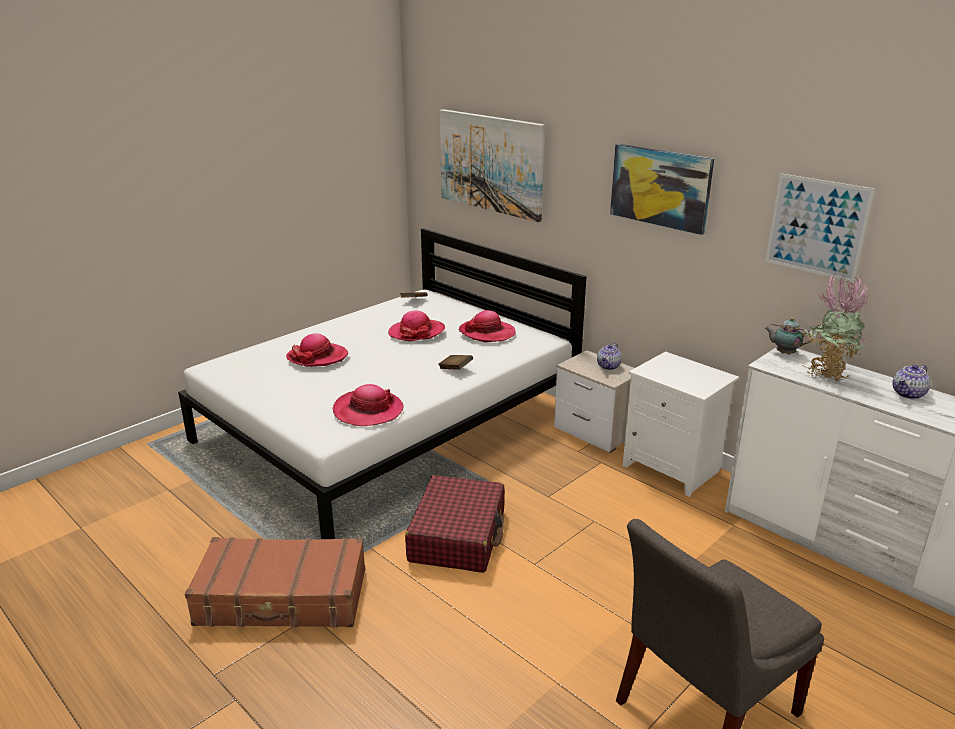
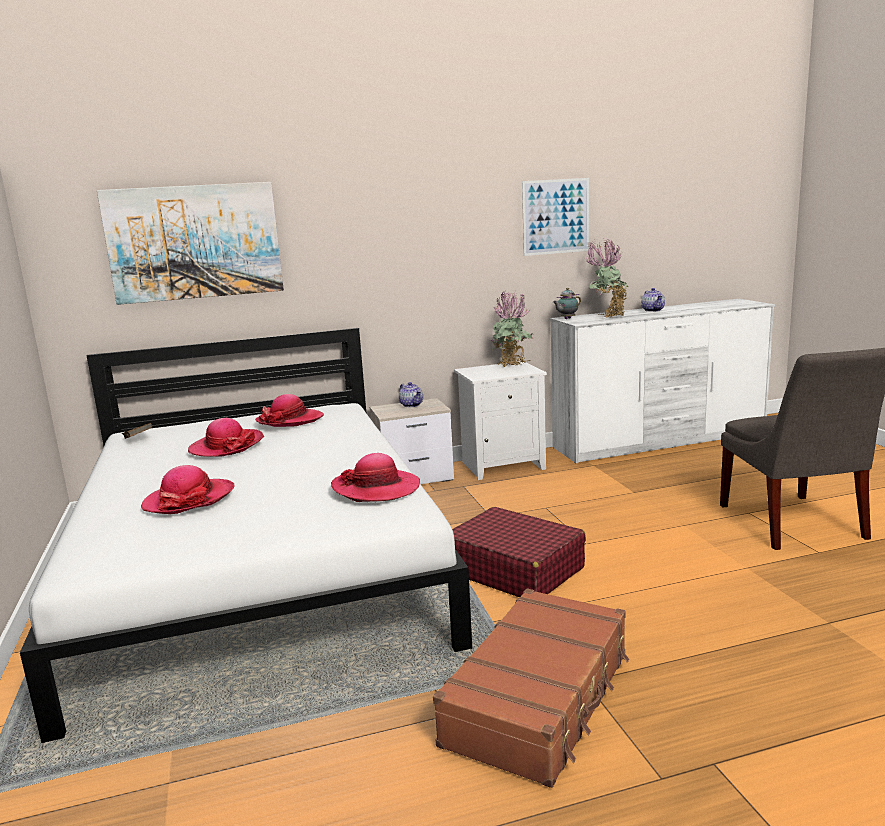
camera: 60 degrees left, 10 degrees down
(455, 369) = (344, 443): brown book -> none
(660, 187) = (419, 218): picture -> none
(703, 377) = (512, 367): none -> potted plant

